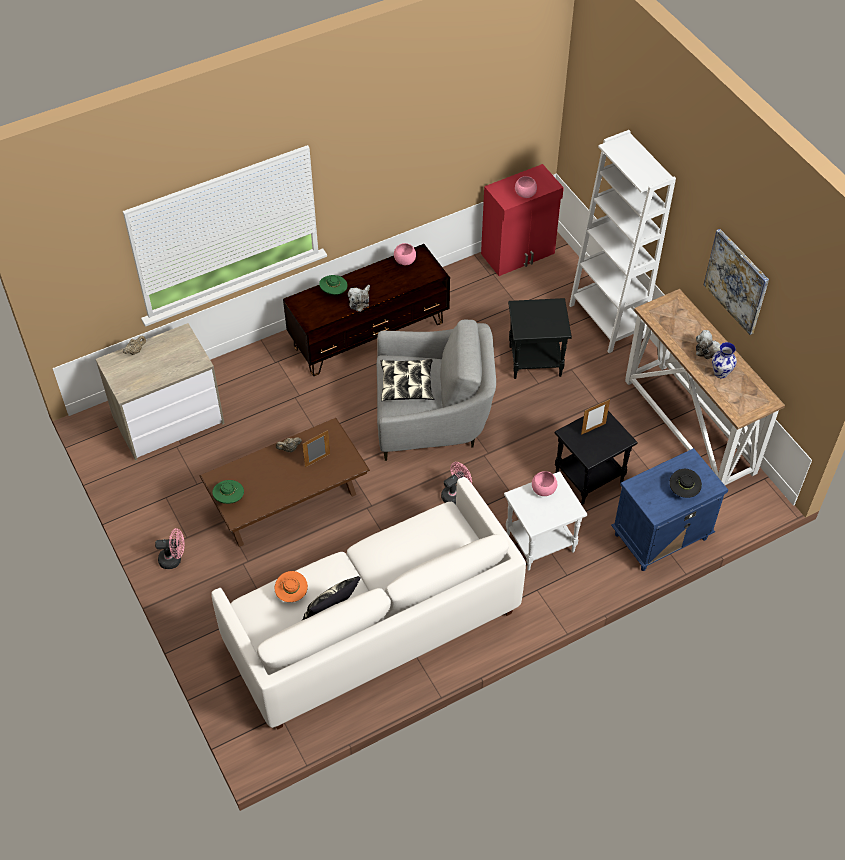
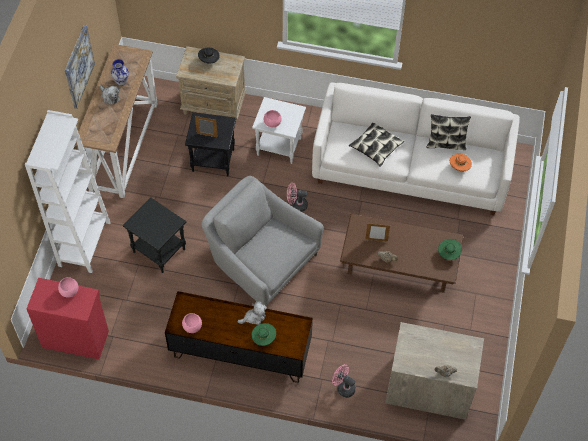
camera: 140 degrees left, 5 degrees up
(174, 559) = (493, 285): pink fan -> pink fan (343, 387)
(407, 385) = (277, 248): pillow -> pillow (376, 147)
(660, 537) = (214, 105): blue nightstand -> beige nightstand

